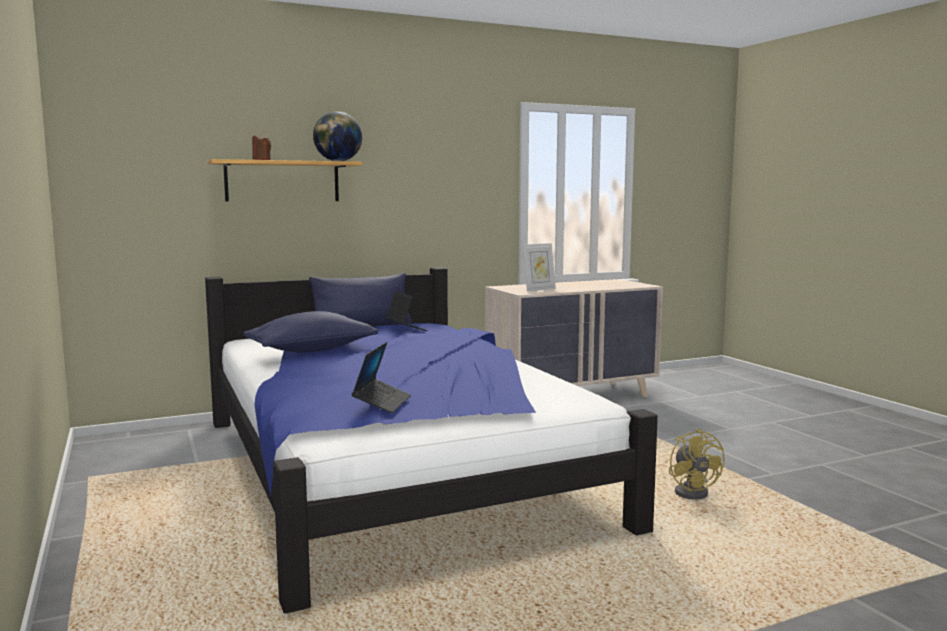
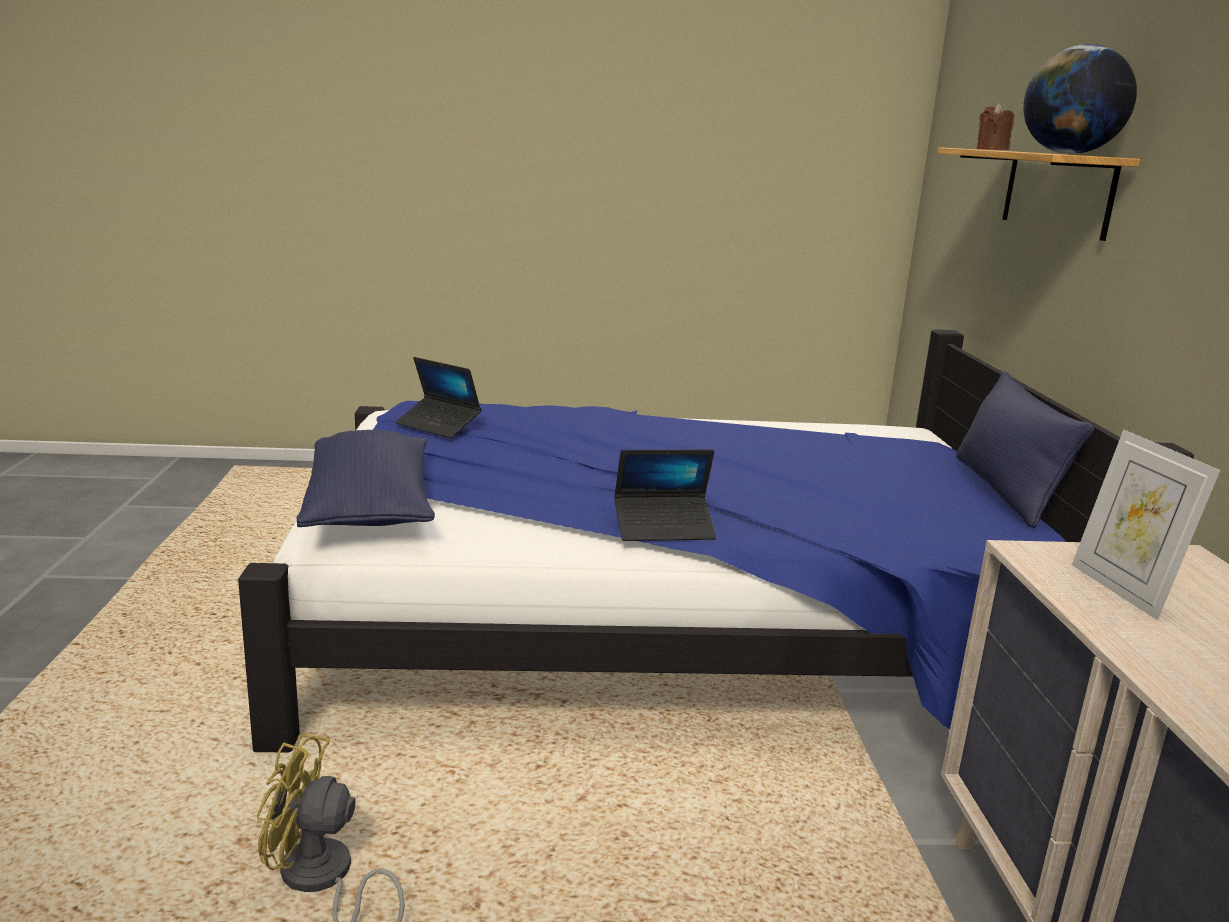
camera: 110 degrees right, 10 degrees up
(311, 350) = (773, 438): blue pillow -> blue pillow (370, 508)
(406, 329) = (938, 508): laptop -> laptop (664, 528)

